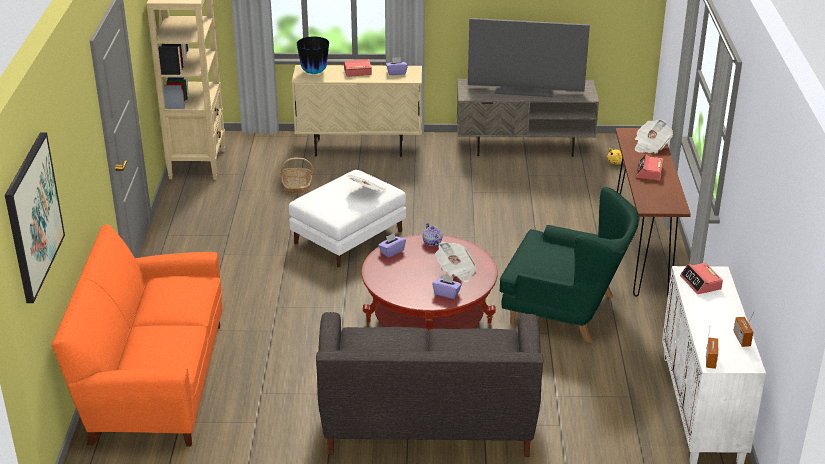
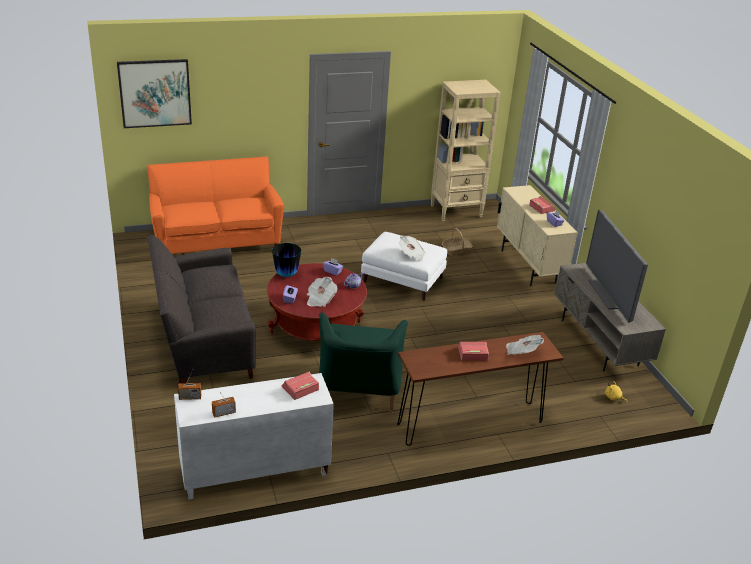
camera: 70 degrees right, 0 degrees up
(314, 72) = (524, 193): vase -> vase (286, 274)

